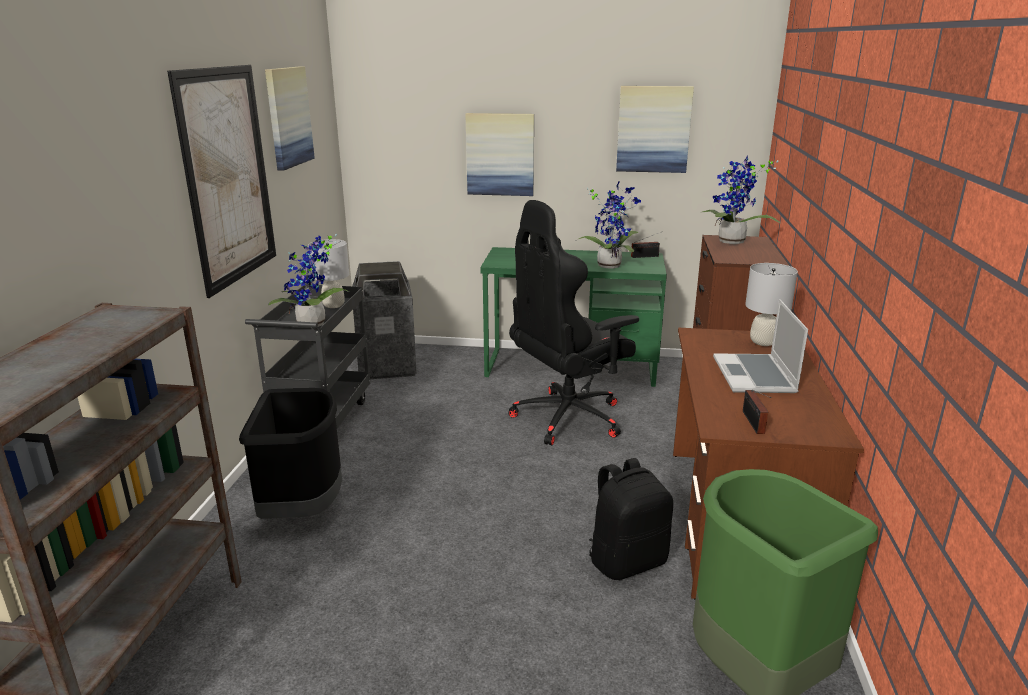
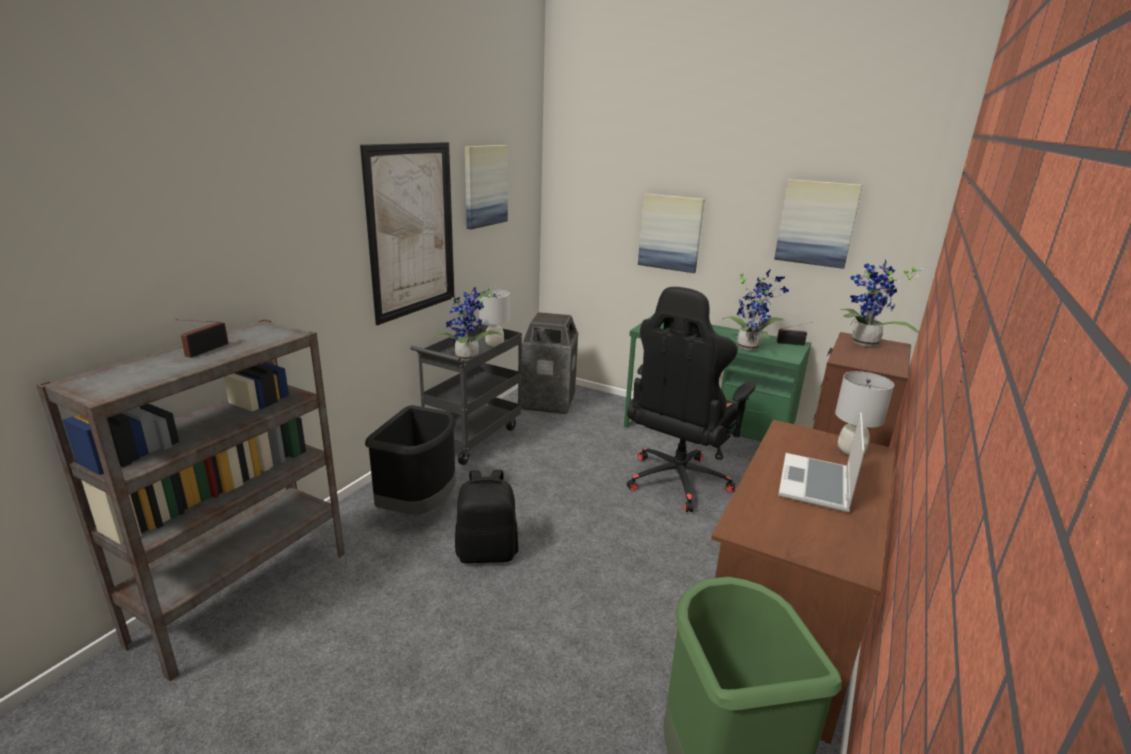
camera: 20 degrees right, 0 degrees up
(569, 417) = (678, 480): black office chair -> black office chair turned 45 degrees counterclockwise
(627, 561) = (656, 629): black backpack -> black backpack (487, 552)
(753, 423) = (777, 534): radio -> radio (204, 350)

